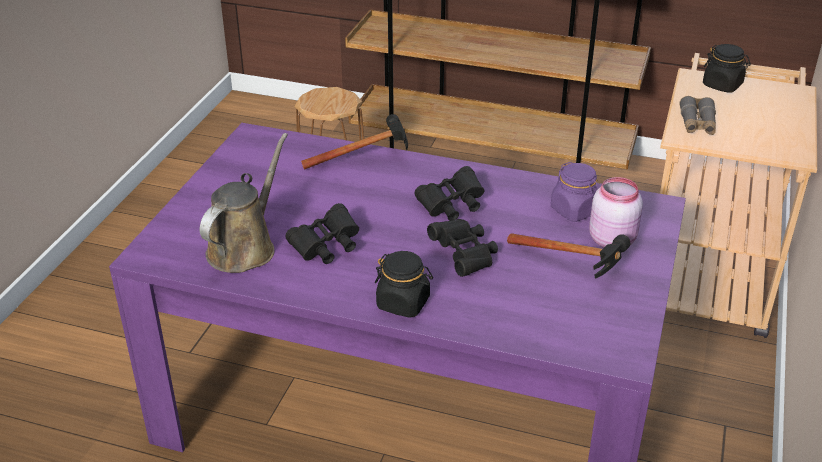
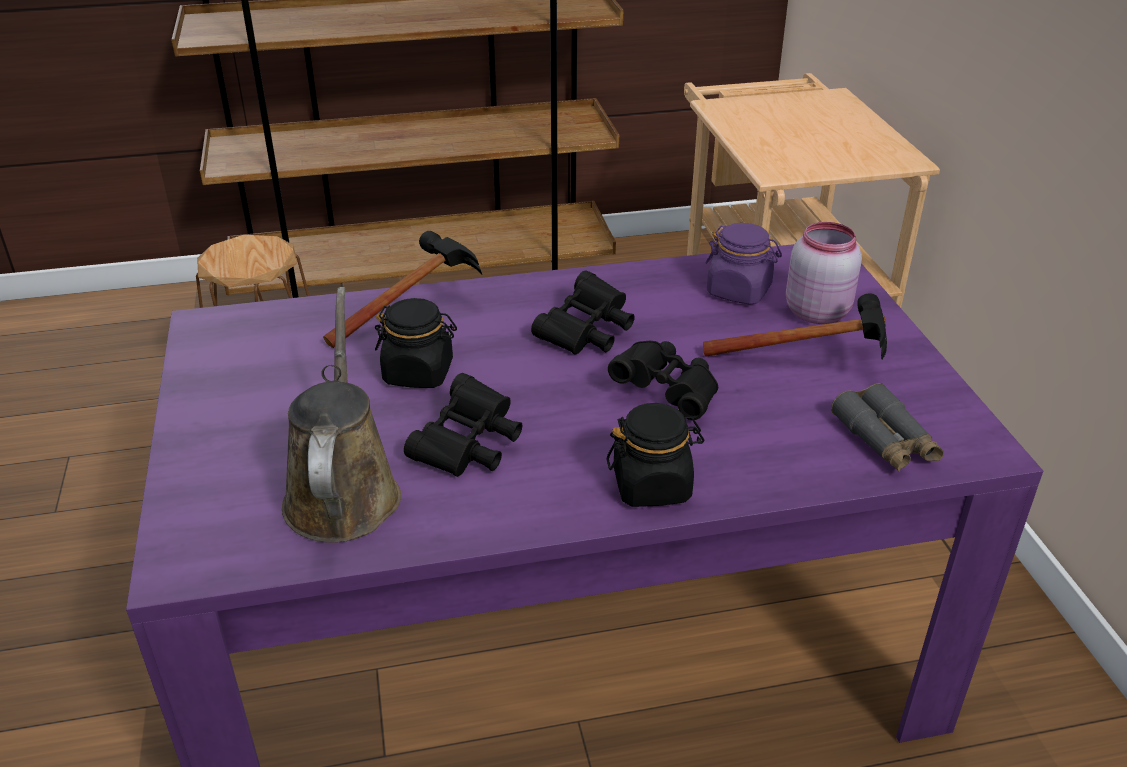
camera: 30 degrees left, 0 degrees up
(697, 124) = (776, 153): grey binoculars -> grey binoculars (885, 441)
(722, 85) = (757, 107): black jar -> black jar (419, 373)

